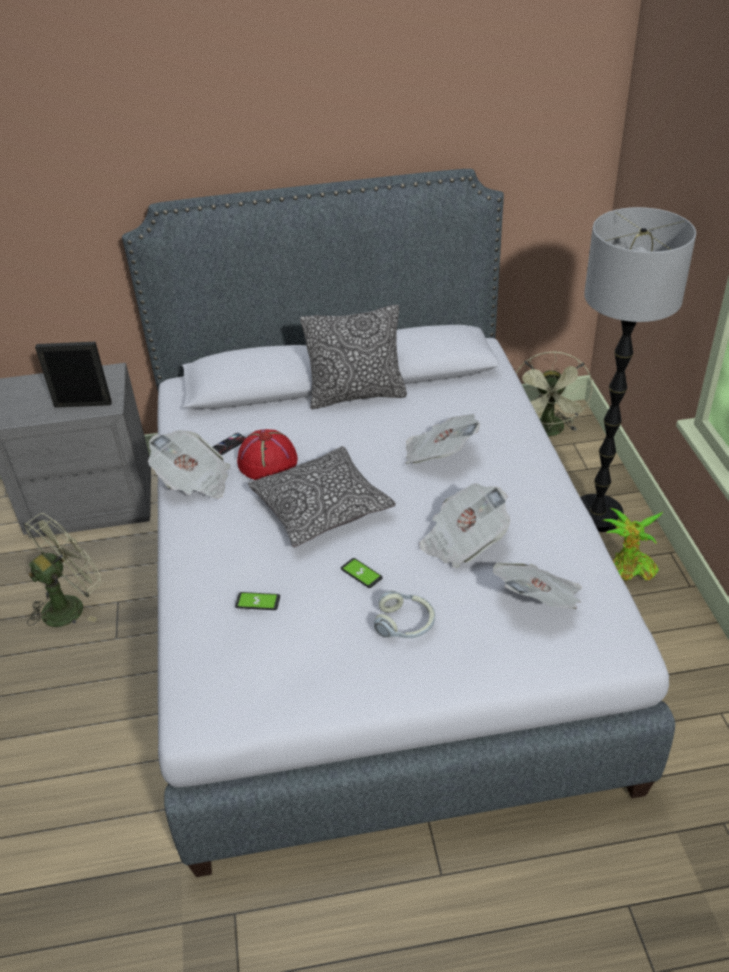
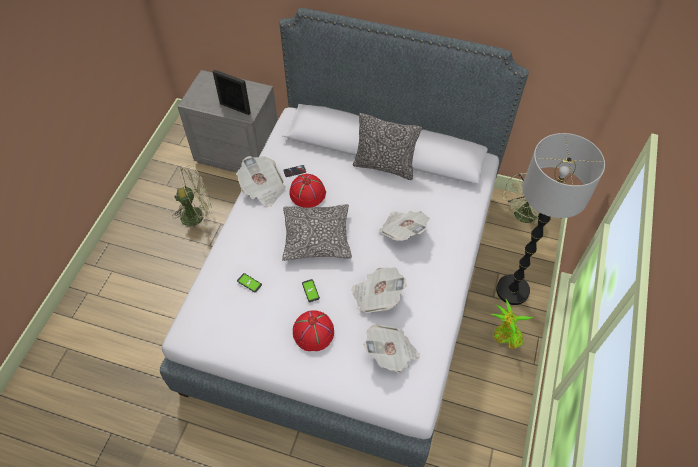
camera: 25 degrees right, 15 degrees up
(405, 624) = (313, 332): headphones -> red hat

